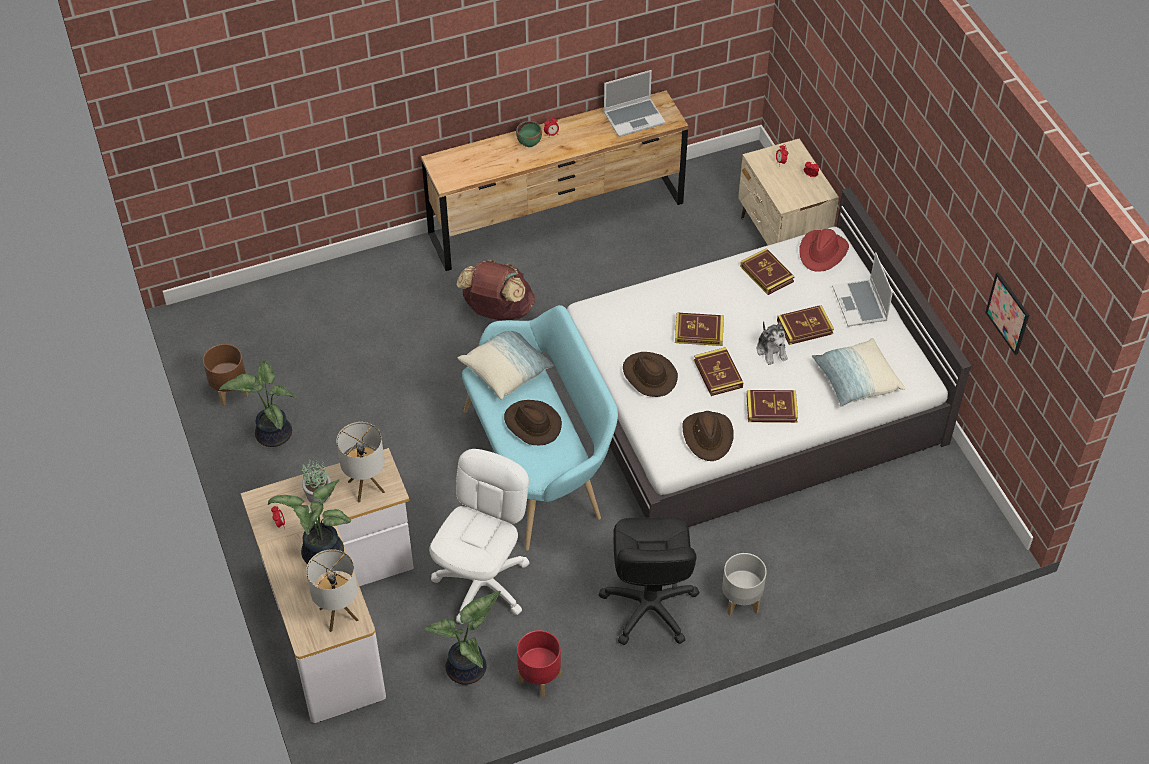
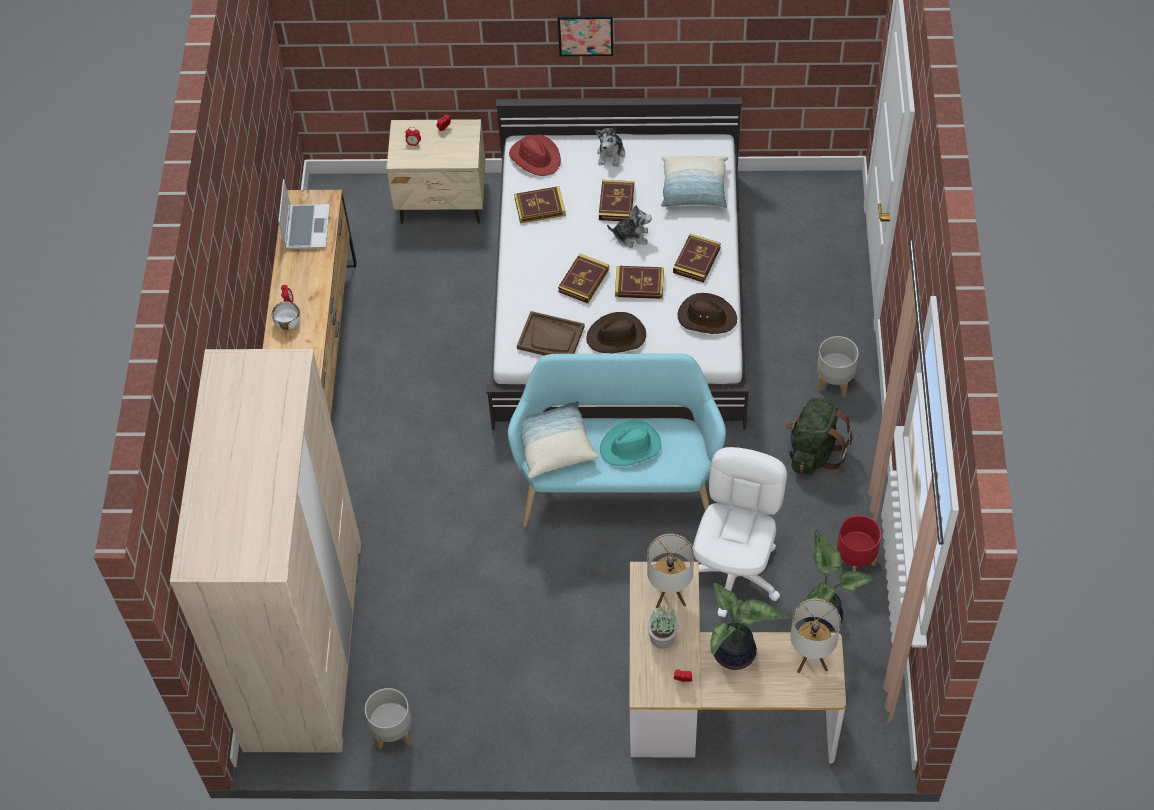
camera: 65 degrees left, 5 degrees up
(229, 391) = (392, 733): brown planter -> grey planter
(271, 433) = (469, 707): potted plant -> none
(290, 306) = (304, 644): none -> beige wardrobe
(483, 584) = (734, 574): white office chair -> white office chair turned 60 degrees clockwise
(497, 311) = (412, 459): brown backpack -> none
(529, 142) = (288, 323): green bowl -> white bowl
(532, 424) = (630, 446): brown hat -> turquoise hat
(622, 329) = (551, 337): none -> brown tray
(649, 607) = (813, 452): black office chair -> green backpack
(860, 305) = (611, 154): laptop -> plush toy
(1008, 313) = (766, 25): picture -> picture (585, 35)

